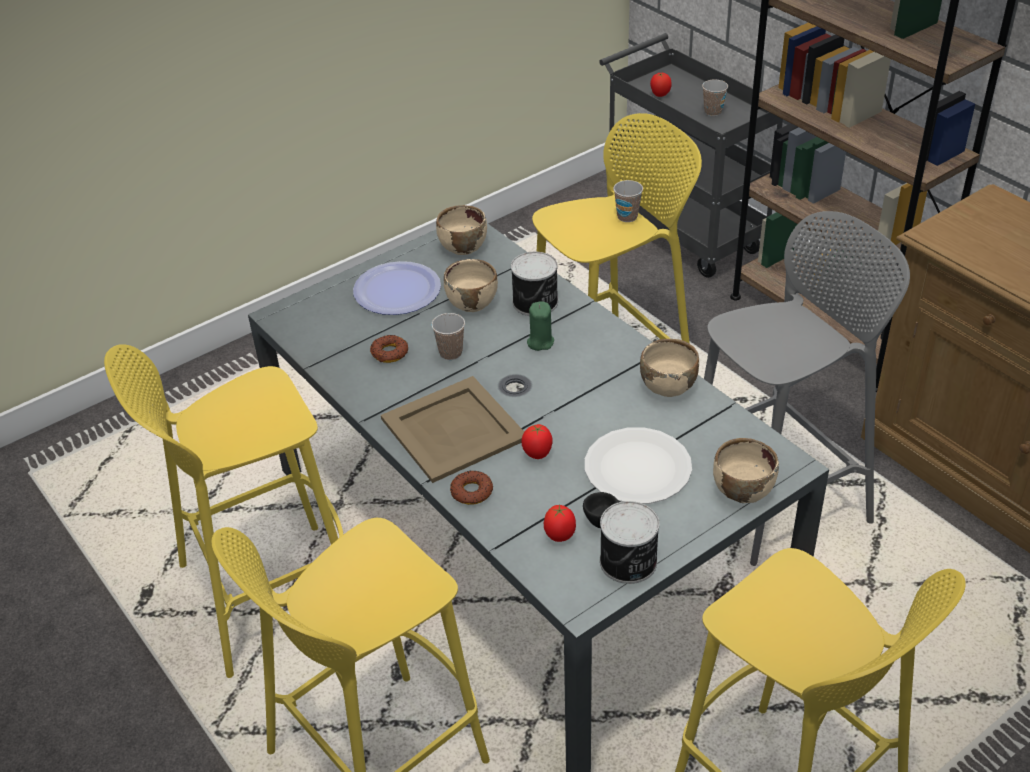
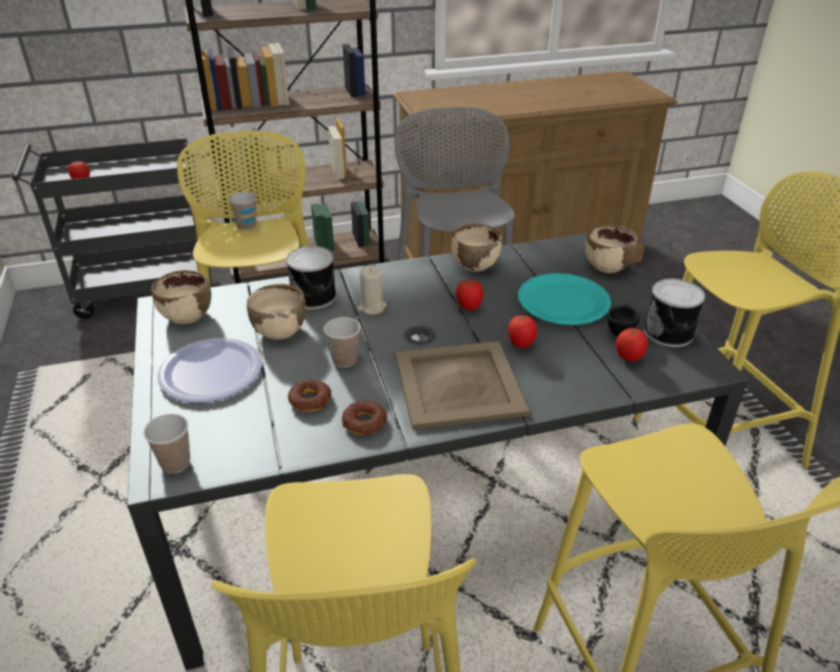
camera: 70 degrees left, 5 degrees down
(471, 492) = (552, 393): donut -> donut (364, 422)
(540, 342) = (371, 307): green candle -> beige candle
(581, 404) = (469, 307): none -> tomato
(638, 468) = (563, 301): white plate -> turquoise plate
(713, 112) = (139, 170): cup -> cup (175, 463)

